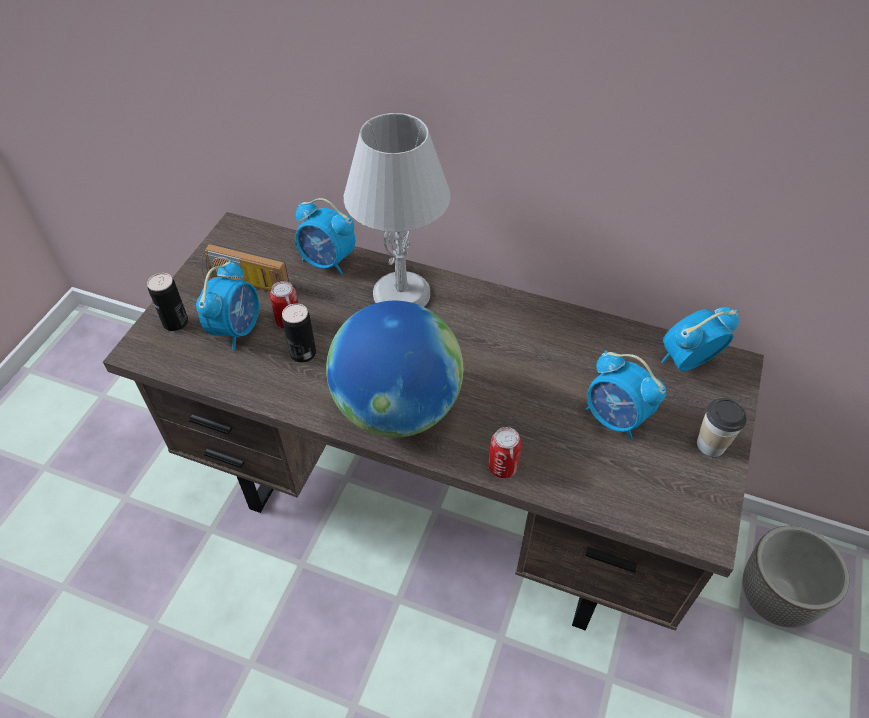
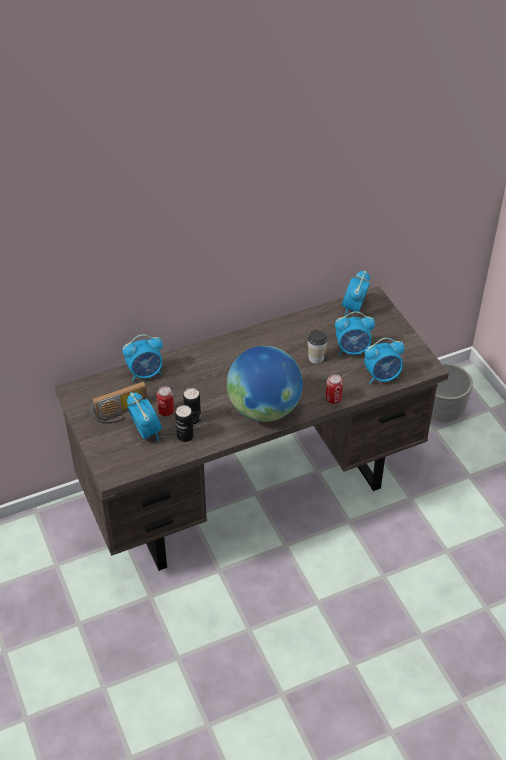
camera: 45 degrees left, 5 degrees down
(175, 322) = (111, 451): can -> can (185, 436)
(401, 293) = (201, 363): grey table lamp -> none
(614, 491) = (382, 376): none -> alarm clock
(711, 444) = (397, 335): cup -> cup (316, 358)

